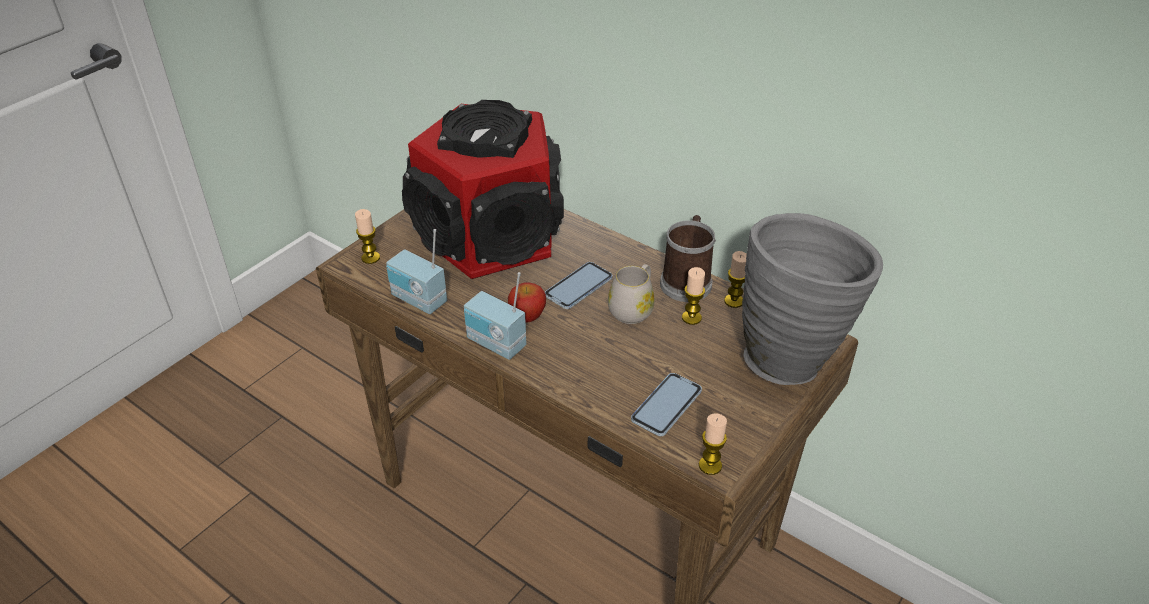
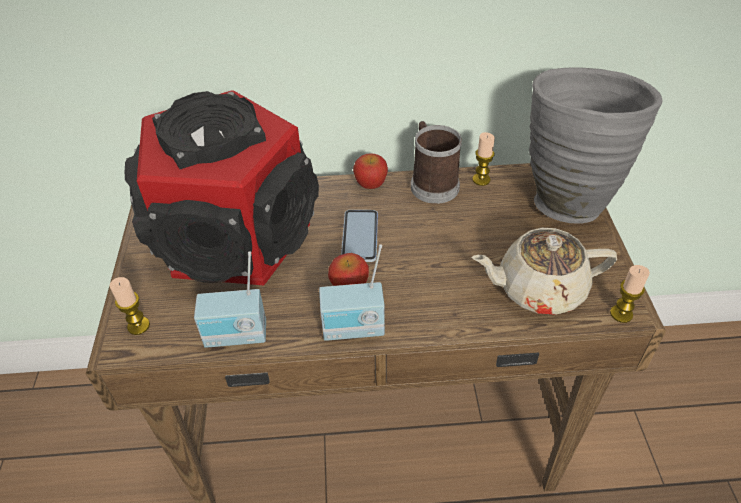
camera: 40 degrees left, 5 degrees up
(633, 308) = (422, 228): white mug -> none
(636, 254) = (371, 184): none -> apple
(666, 405) = (538, 289): phone -> beige teapot
(691, 318) = (470, 210): candle -> none

